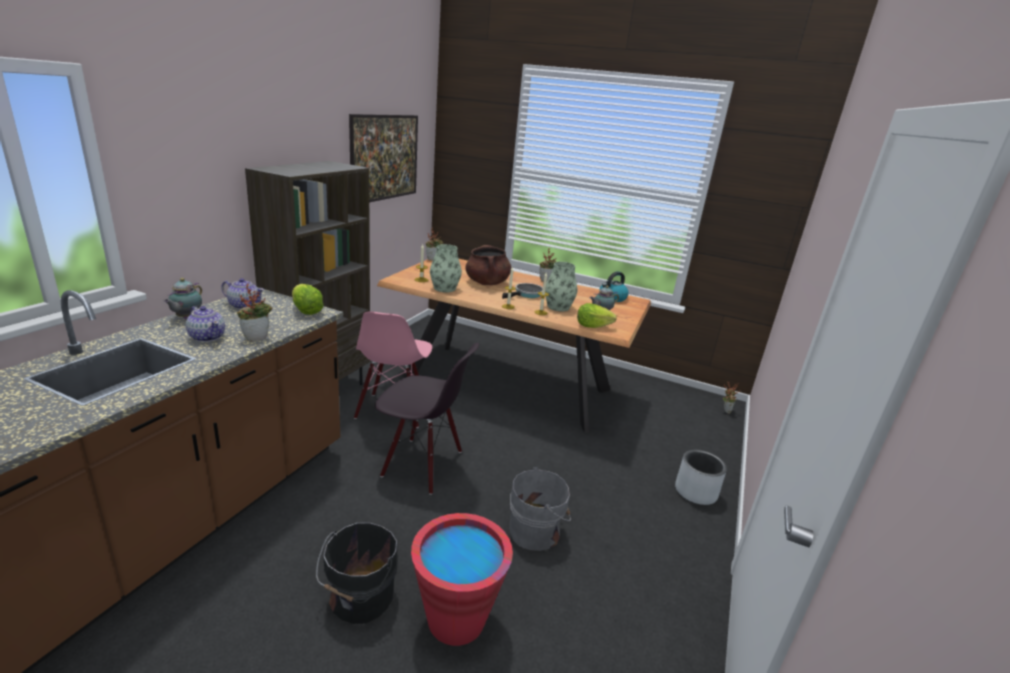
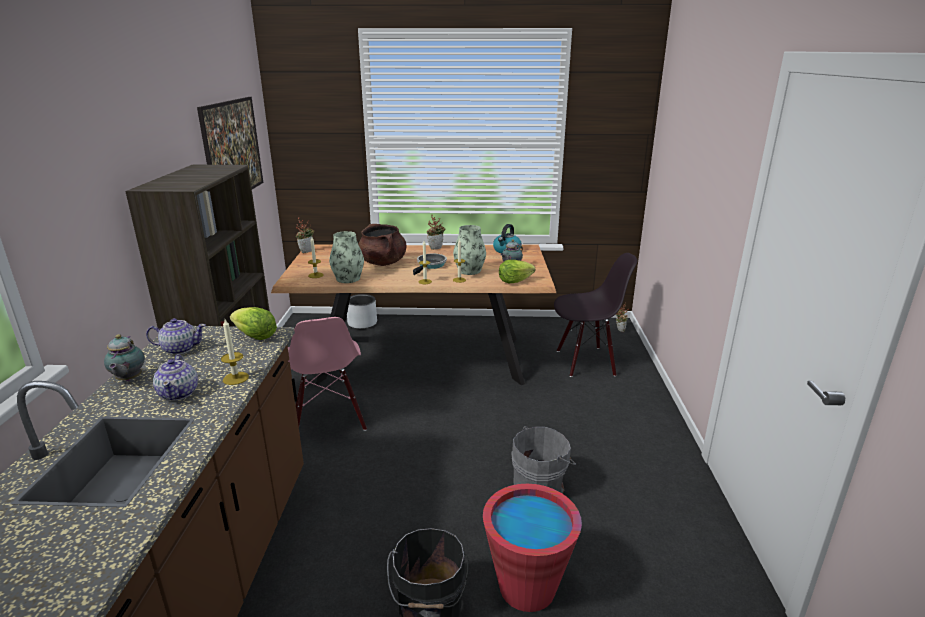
camera: 20 degrees left, 0 degrees up
(207, 337) = (179, 393): teapot -> teapot turned 60 degrees clockwise
(257, 338) = (235, 378): potted plant -> candle
(422, 464) = (396, 463): black chair -> black chair (585, 362)
(696, 492) = (641, 406): grey planter -> grey planter (362, 323)

